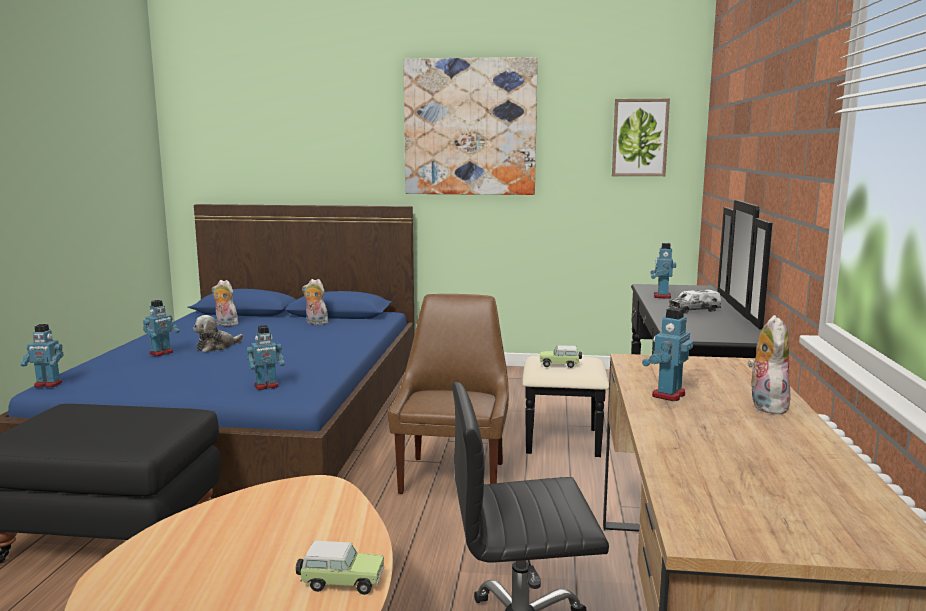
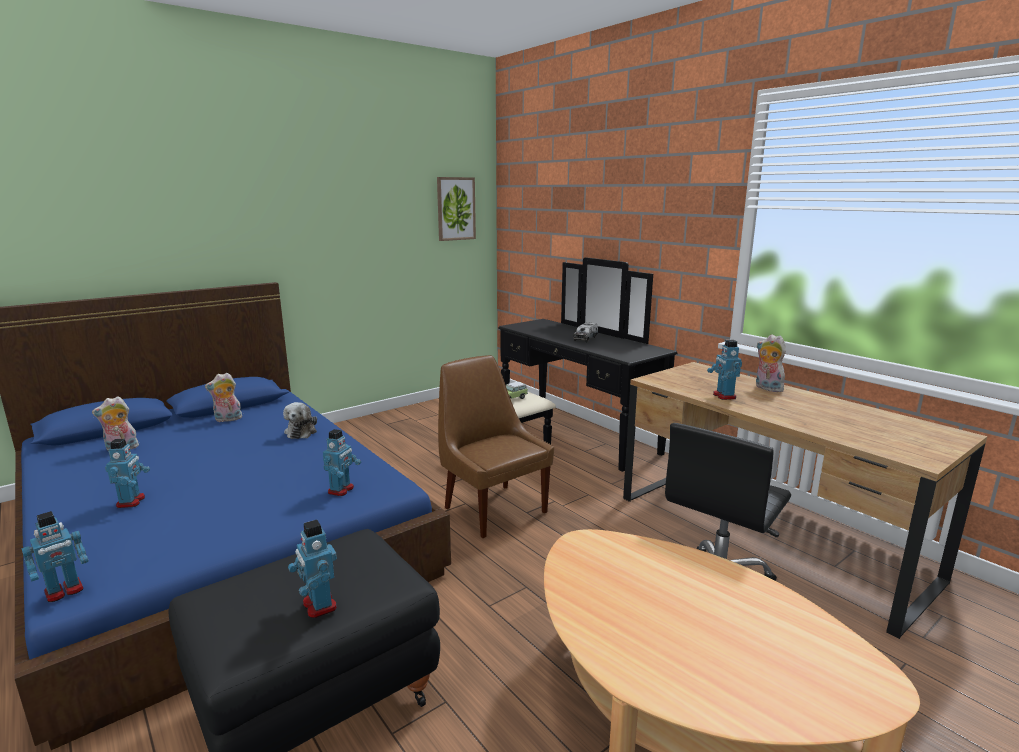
camera: 45 degrees left, 5 degrees up
(216, 347) = (182, 474): plush toy -> plush toy (301, 431)
(340, 583) = (740, 586): toy car -> none
(470, 127) = (322, 201): picture -> none
(661, 296) = (542, 332): toy robot -> toy robot (319, 606)

